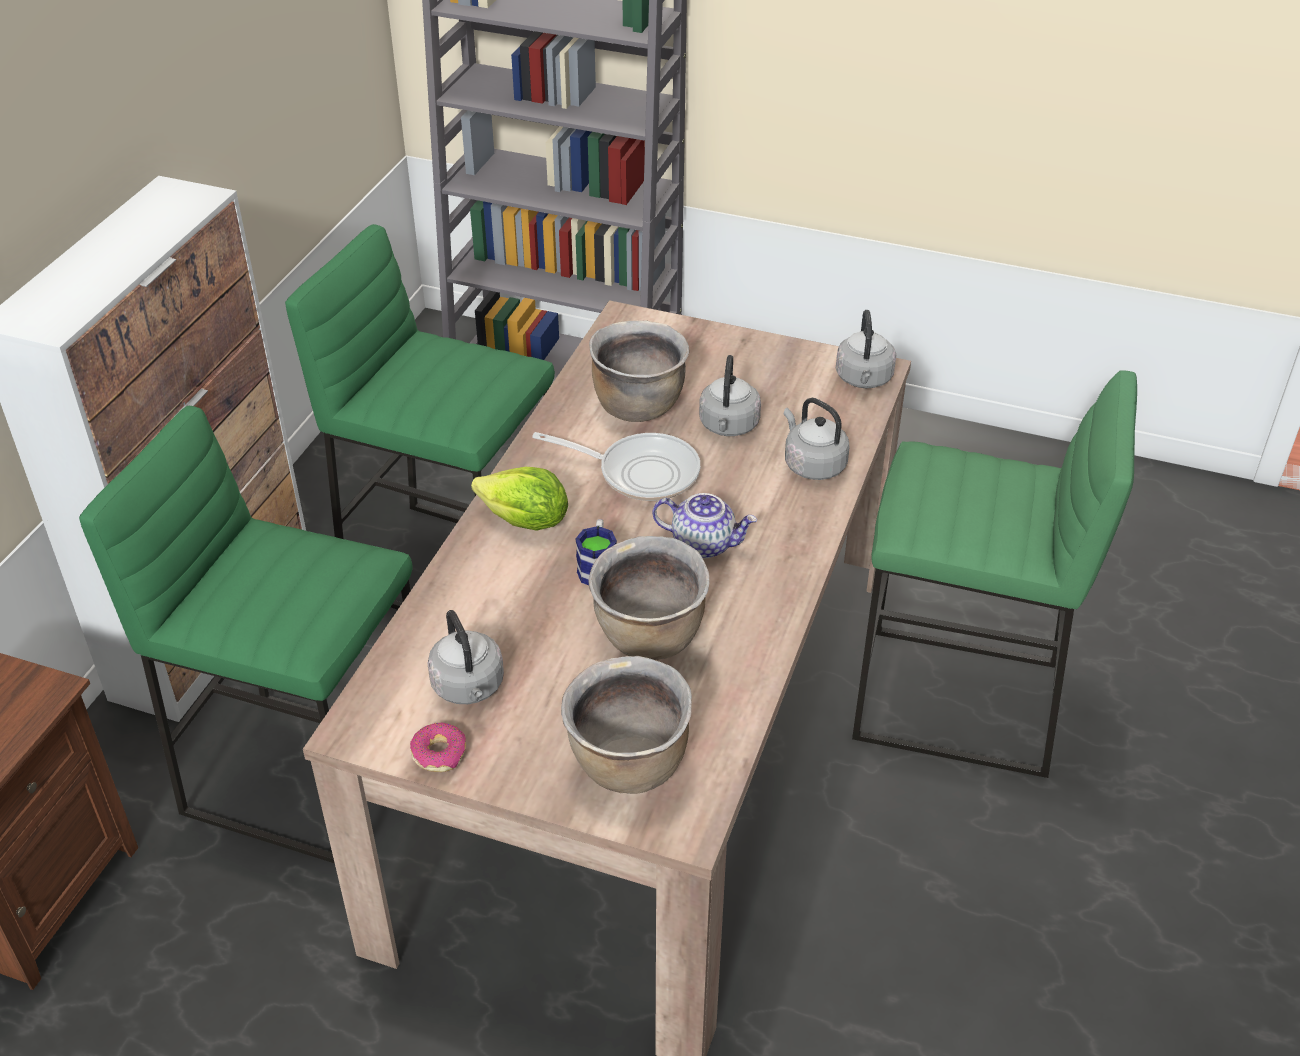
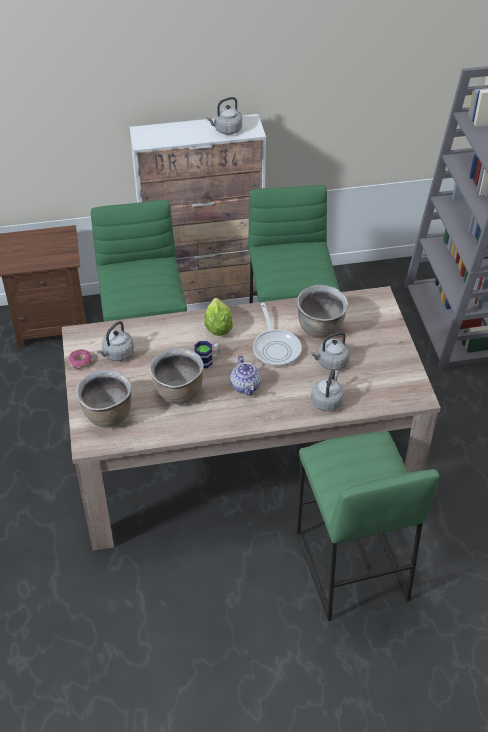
camera: 60 degrees right, 5 degrees up
(864, 379) = (408, 395): grey kettle -> grey kettle (226, 130)

